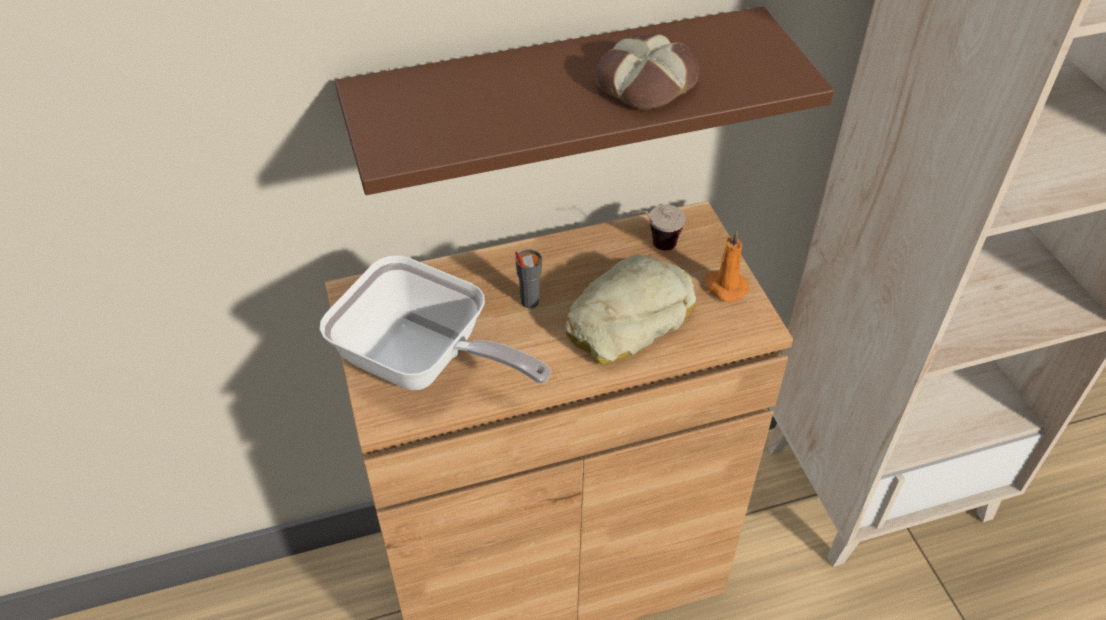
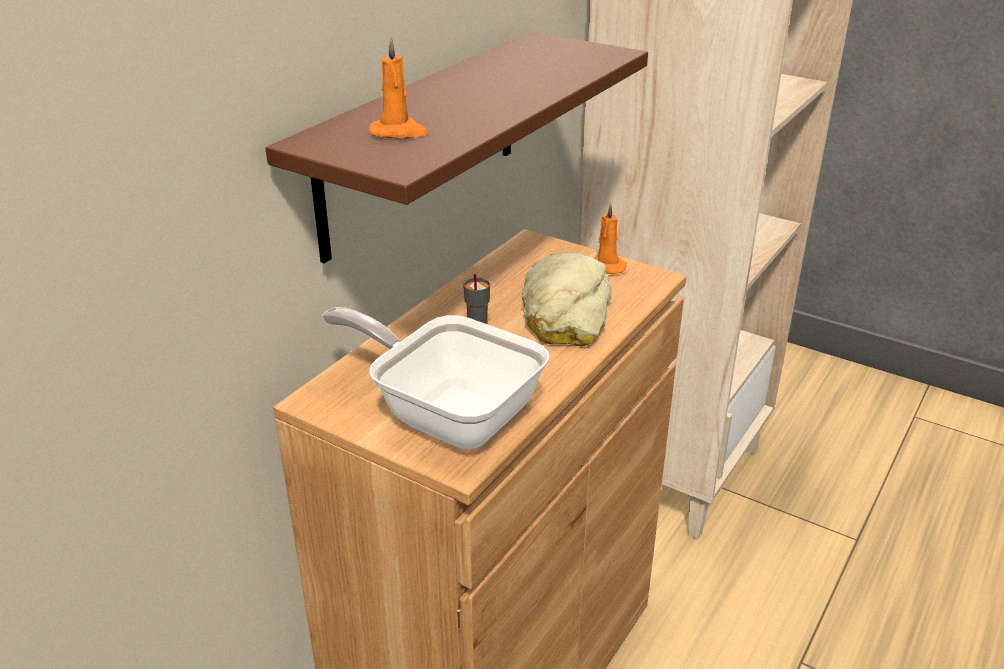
camera: 40 degrees left, 15 degrees down
(424, 363) = (447, 413): frying pan -> frying pan turned 135 degrees counterclockwise
(444, 110) = (399, 132): none -> orange candle
(644, 82) = (524, 79): bread -> none
(651, 247) = (523, 268): cup -> none

